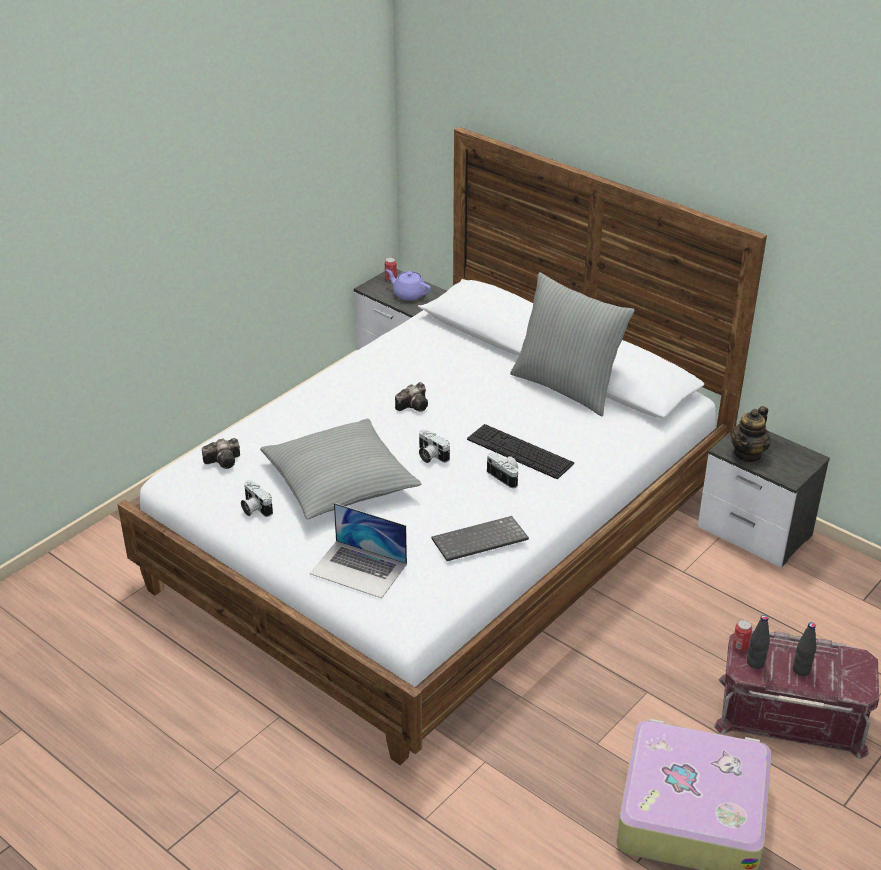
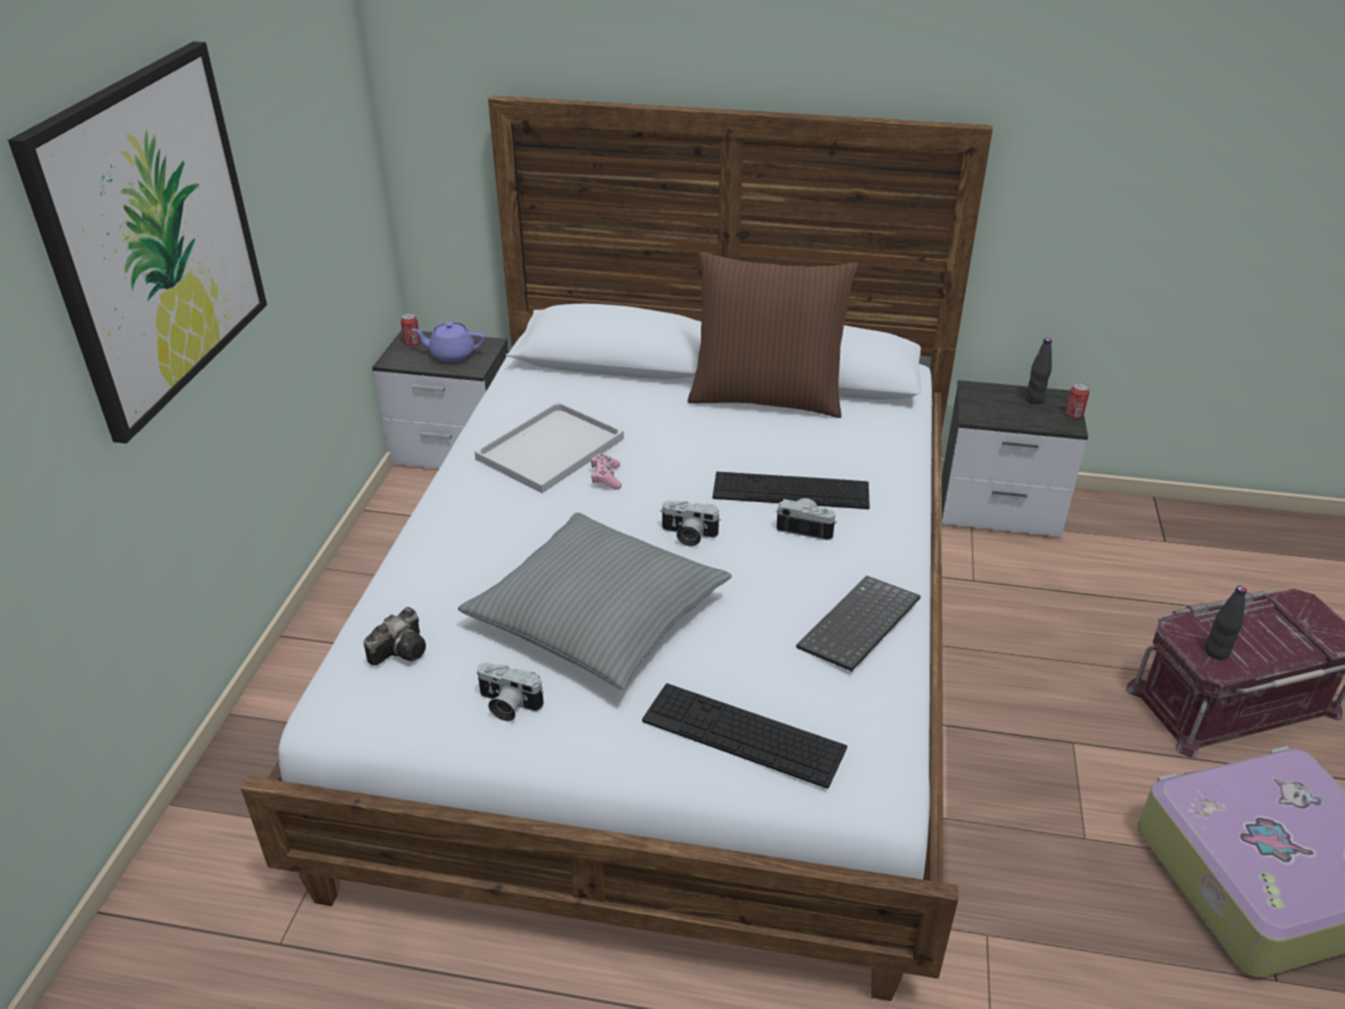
camera: 30 degrees left, 0 degrees up
(179, 190) = (153, 236): none -> picture
(359, 569) = (743, 734): laptop -> keyboard
(397, 377) = (549, 450): none -> white tray
(414, 405) = (606, 478): camera -> pink game controller
(567, 387) = (767, 397): grey pillow -> brown pillow
(740, 645) = (1181, 638): can -> can (1074, 415)
(748, 454) = (1001, 414): teapot -> none
(801, 670) = (1262, 640): black bottle -> black bottle (1034, 399)

